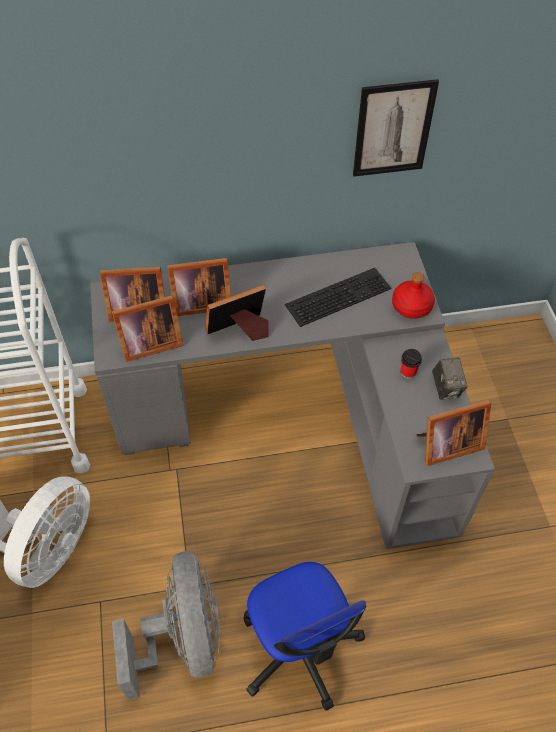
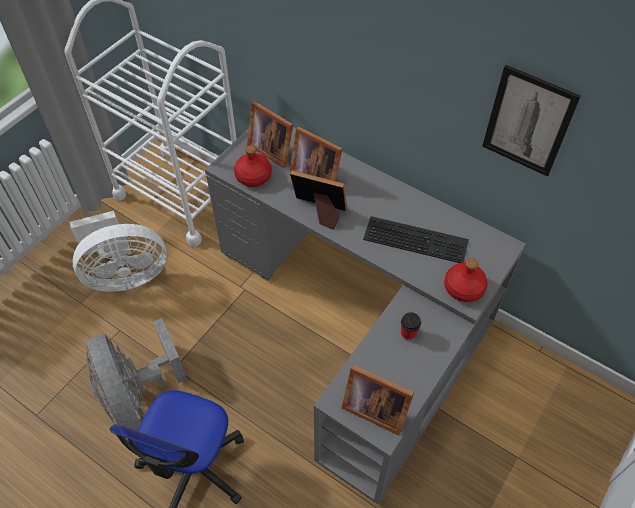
camera: 45 degrees right, 0 degrees up
(148, 343) = (254, 176): picture frame -> red bottle
(183, 638) = (138, 395): grey fan -> grey fan turned 120 degrees clockwise
(446, 388) = (423, 368): camera -> none

